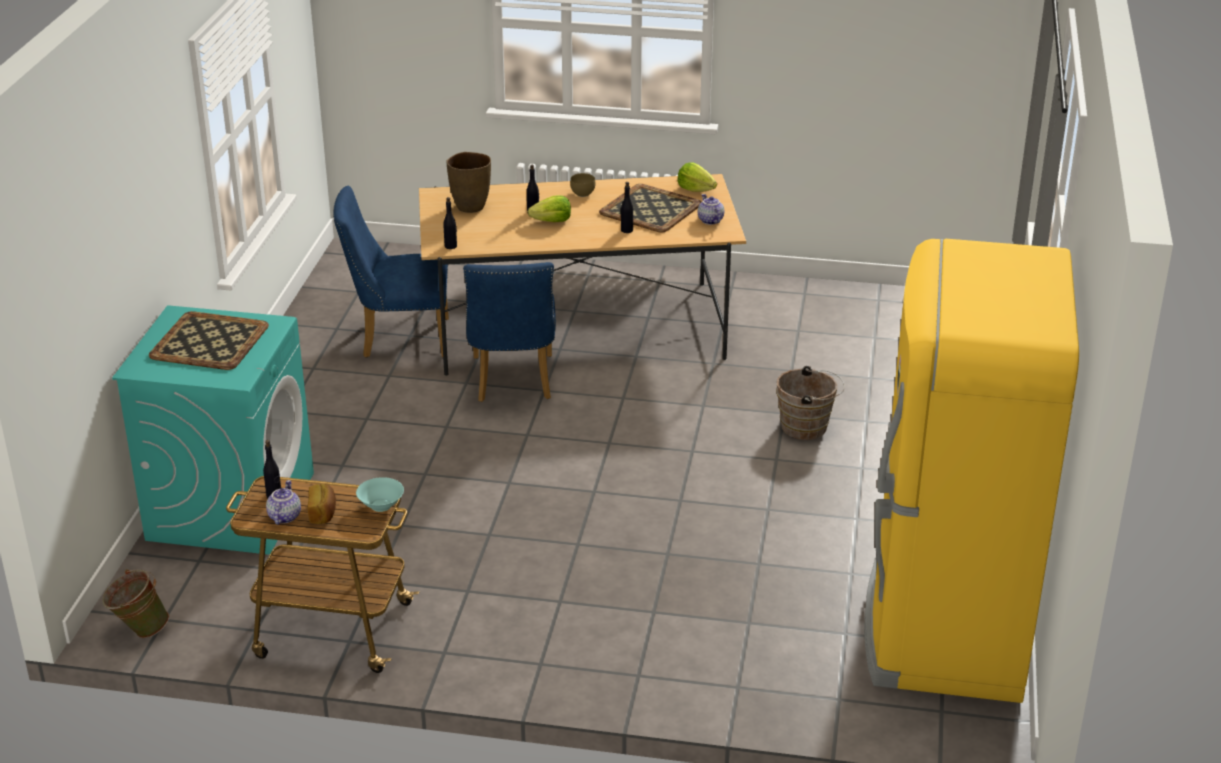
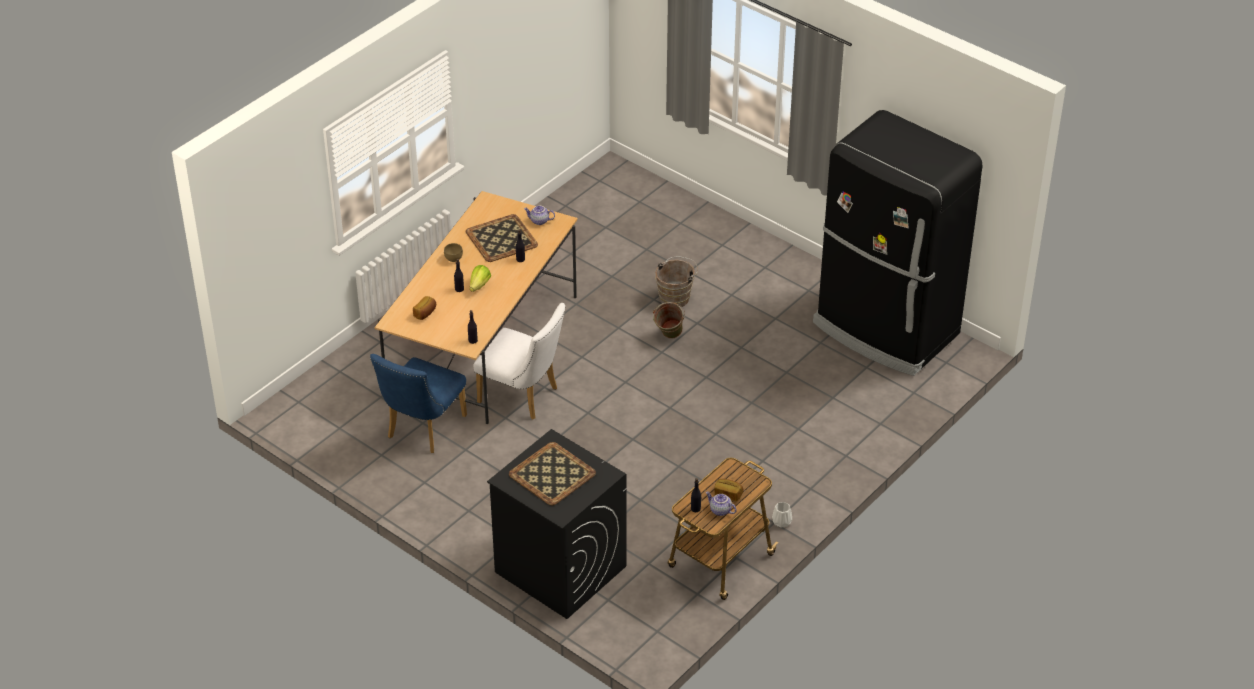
camera: 60 degrees left, 10 degrees up
(139, 630) = (660, 645): green bucket -> green bucket (668, 337)
(231, 506) = (559, 569): turquoise washing machine -> black washing machine
(380, 505) = (739, 469): turquoise bowl -> none
(451, 659) = (782, 521): none -> white vase
(470, 207) = (425, 313): brown vase -> bread
(512, 383) = (523, 397): blue chair -> white chair
(695, 189) = (493, 210): lettuce -> none
(944, 626) = (885, 330): yellow fridge -> black fridge

